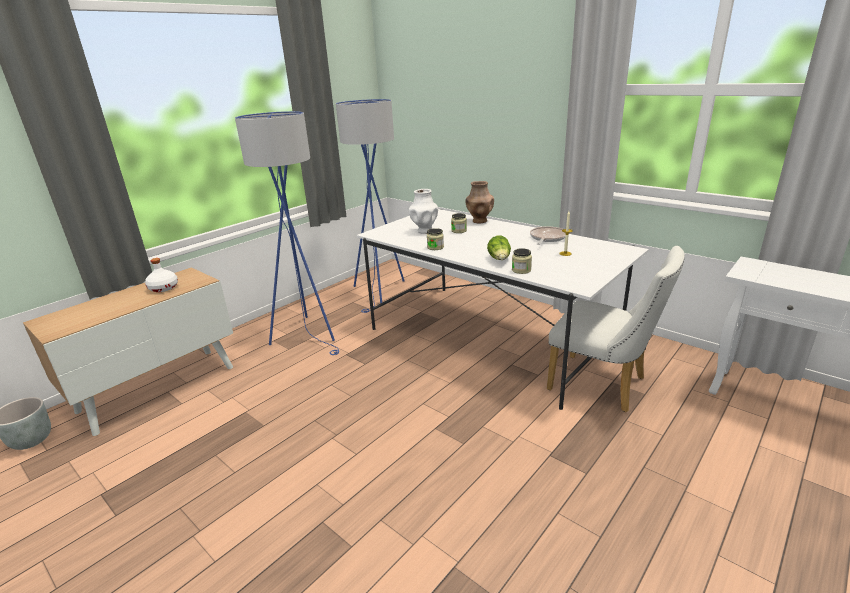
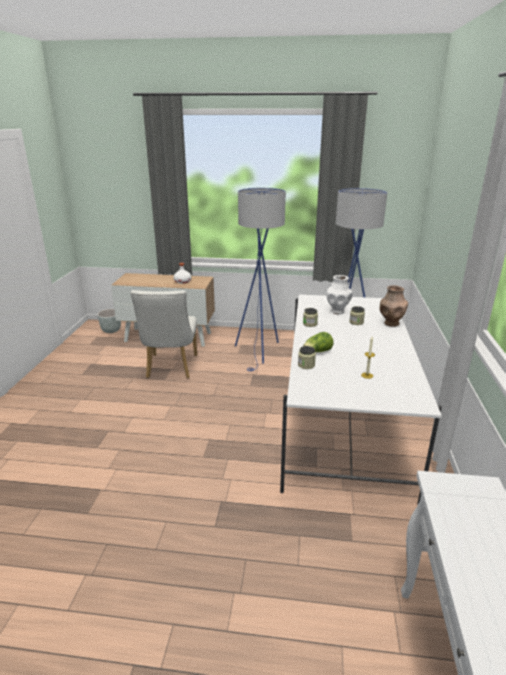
camera: 55 degrees right, 0 degrees up
(547, 238) = (393, 360): frying pan -> none
(603, 385) = (338, 509): white chair -> white chair (170, 368)

